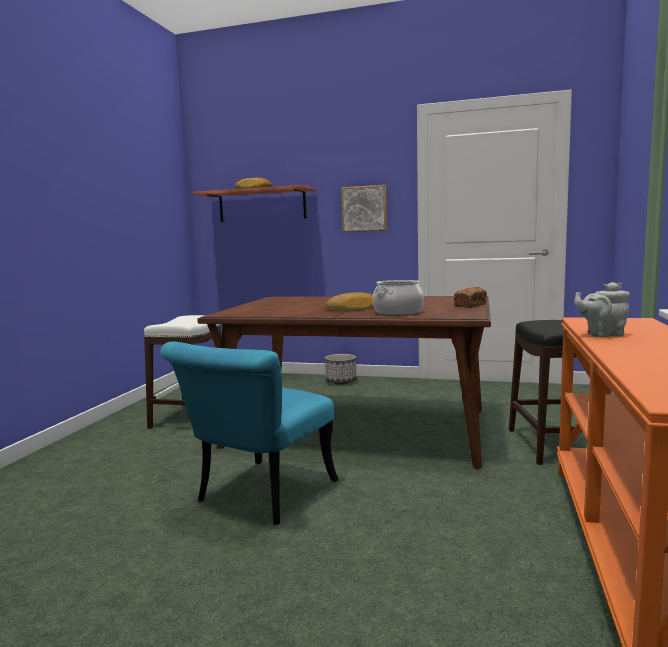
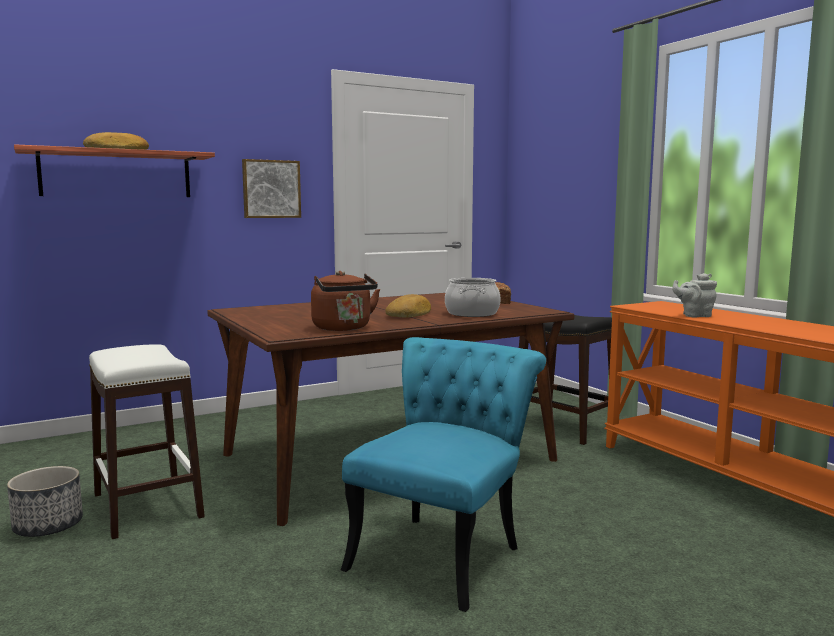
camera: 45 degrees left, 0 degrees up
(258, 497) = (444, 551): turquoise chair -> turquoise chair turned 135 degrees counterclockwise
(269, 313) = (343, 328): none -> brown kettle
(341, 381) = (258, 416): planter -> planter (48, 526)
(602, 334) = (694, 315): grey teapot -> grey teapot turned 45 degrees clockwise

